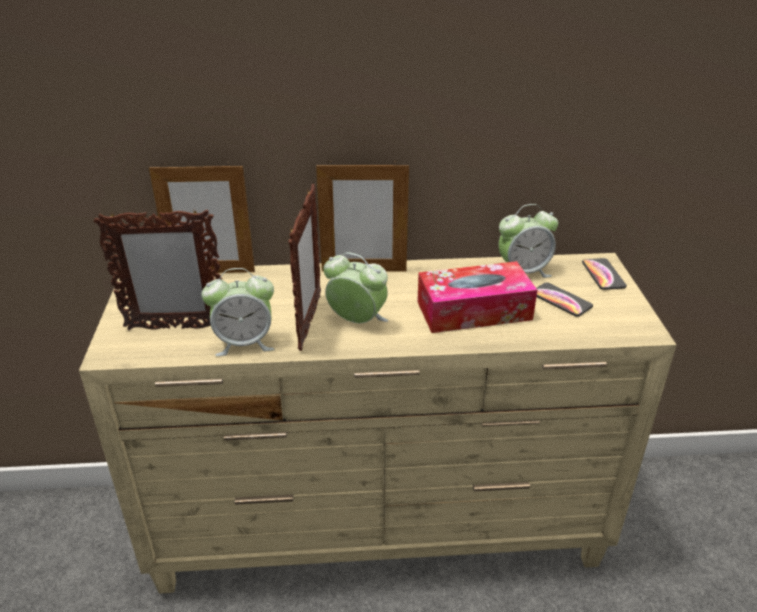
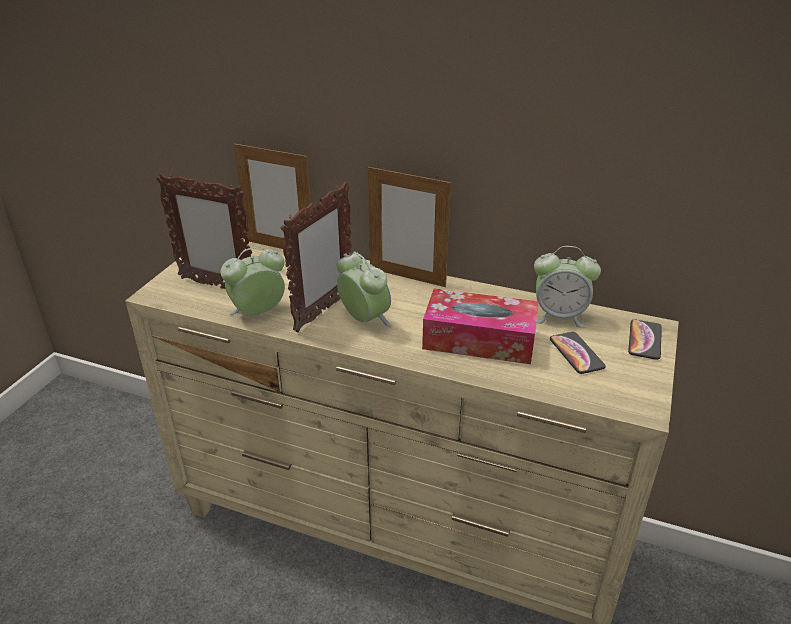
camera: 25 degrees right, 0 degrees up
(244, 343) = (258, 313): alarm clock -> alarm clock turned 135 degrees clockwise

